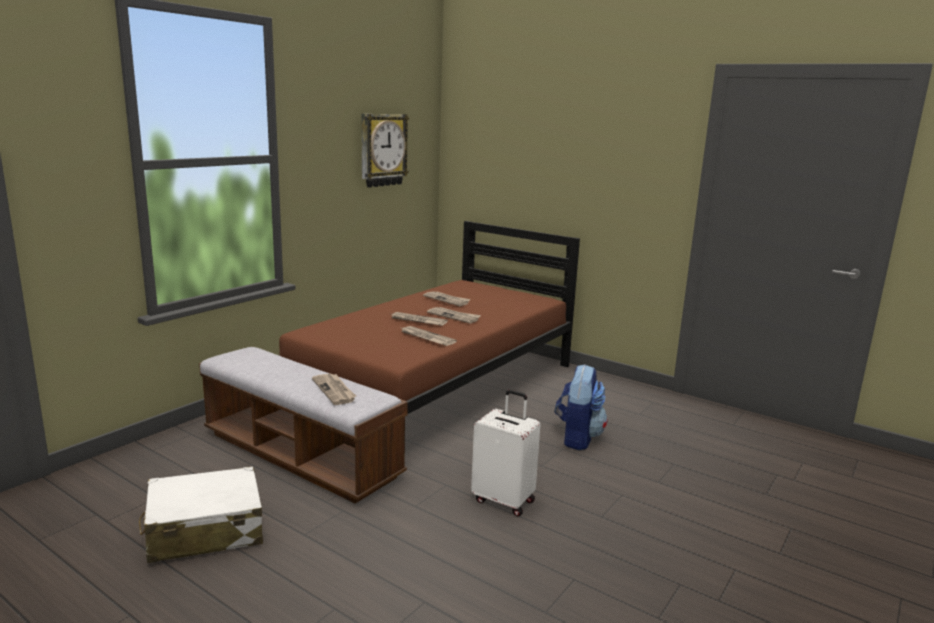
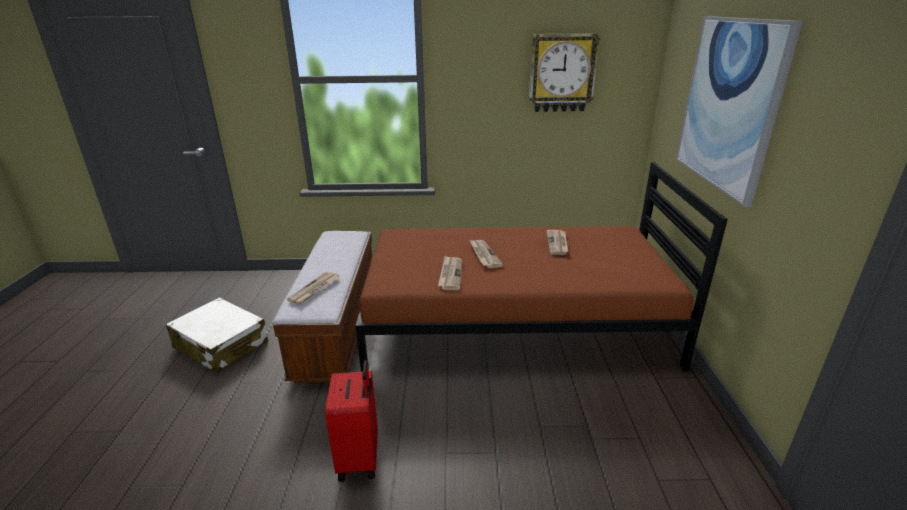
camera: 55 degrees right, 10 degrees up
(454, 316) = (522, 263): newspaper -> none
(504, 500) = (360, 458): white suitcase -> red suitcase
(546, 163) = (729, 104): none -> picture
(577, 437) = (532, 452): backpack -> none

